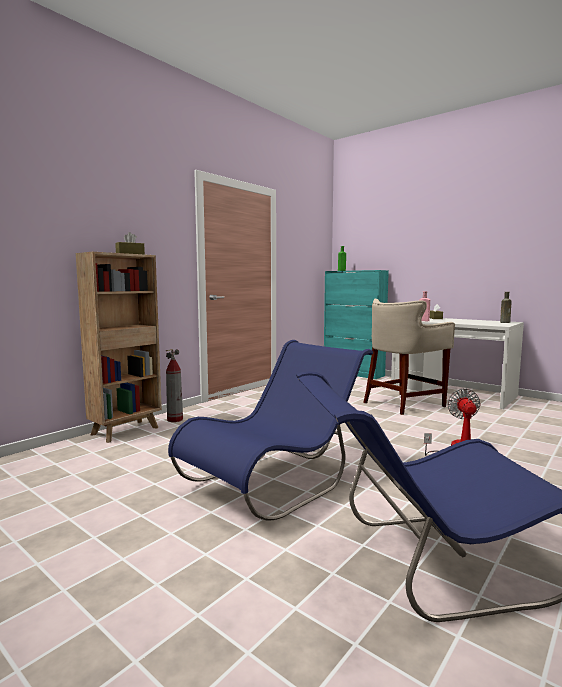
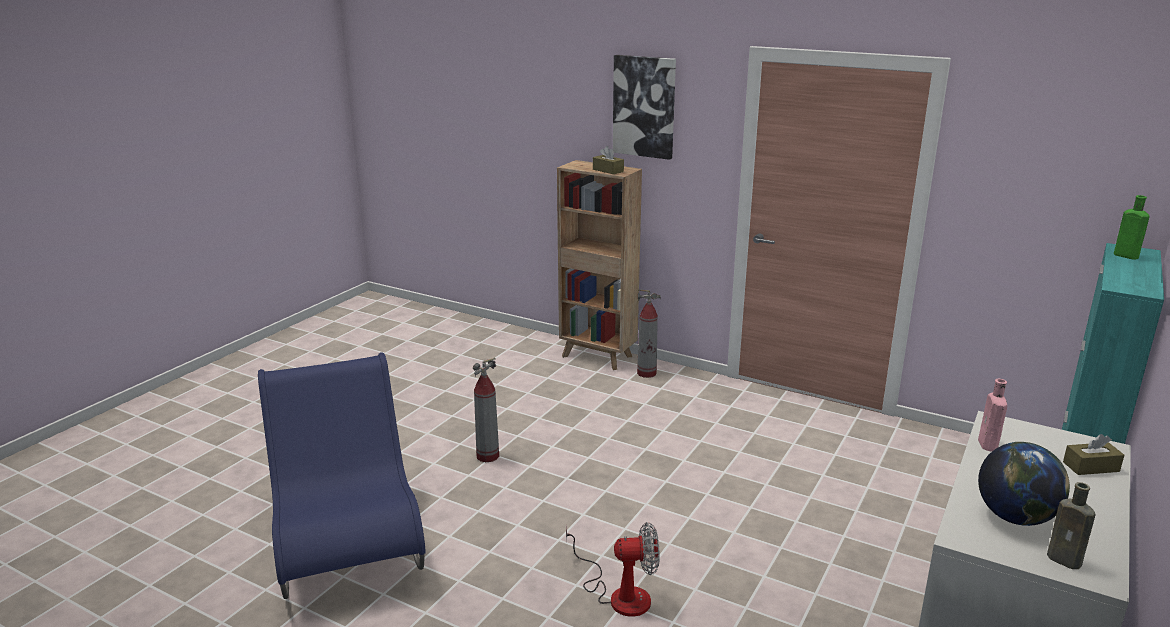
camera: 80 degrees right, 15 degrees up
(130, 206) = (644, 106): none -> picture
(275, 481) = (487, 456): blue chair -> fire extinguisher
(403, 404) = (845, 557): beige stool -> none
(480, 322) = (1015, 518): none -> globe

